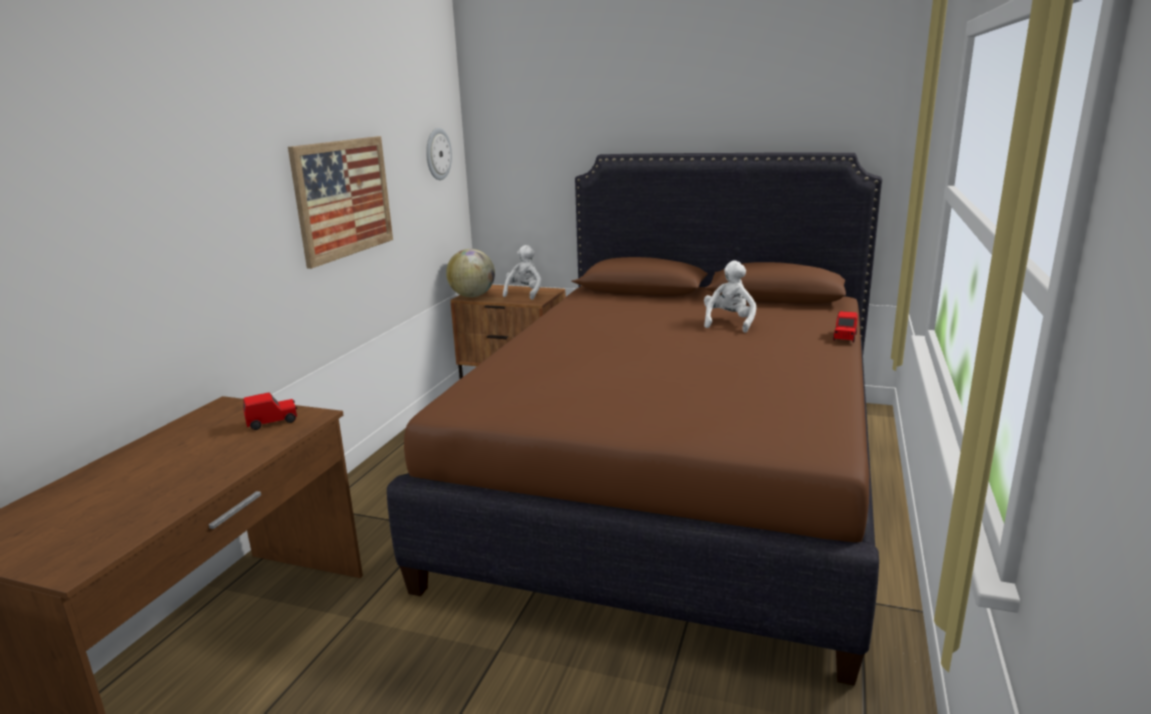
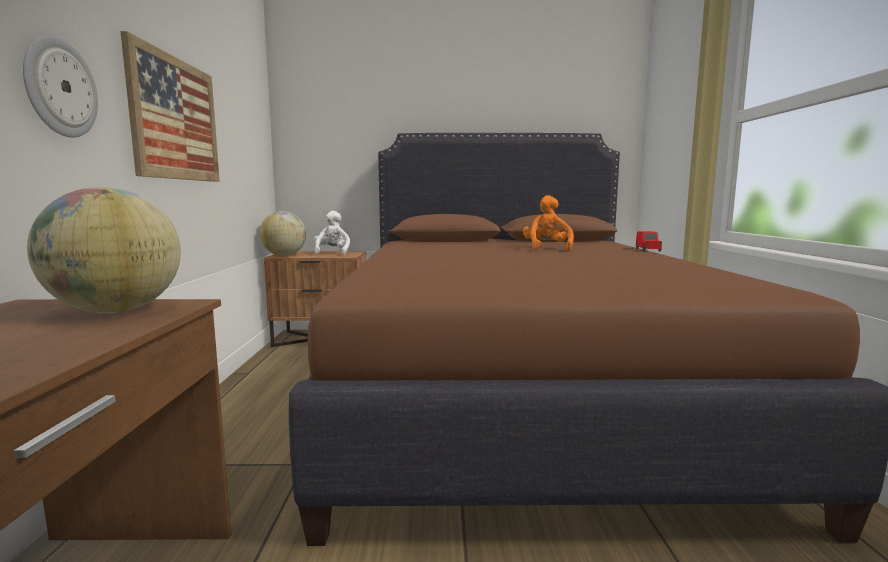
camera: 20 degrees left, 10 degrees down
(272, 422) = (116, 311): red toy car -> globe
(437, 154) = (253, 122): wall clock -> wall clock (60, 88)
(729, 323) = (546, 248): white plush toy -> orange plush toy

